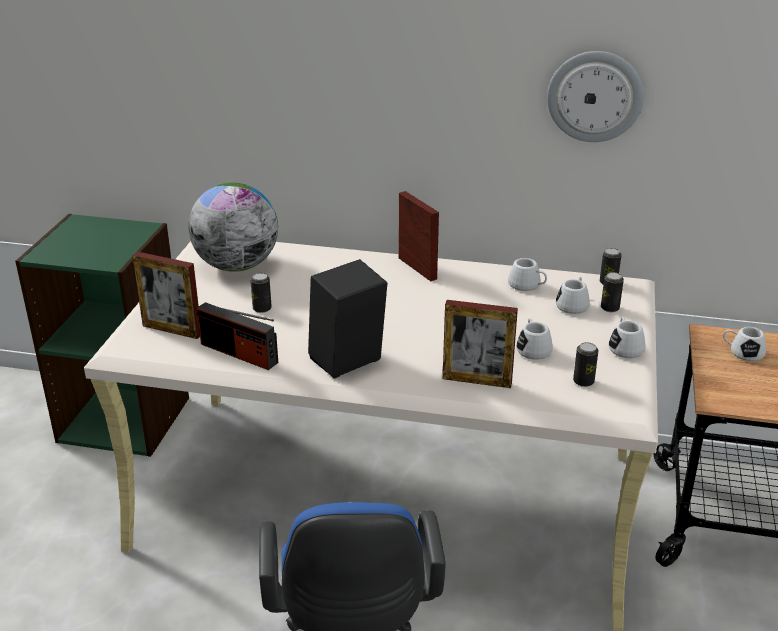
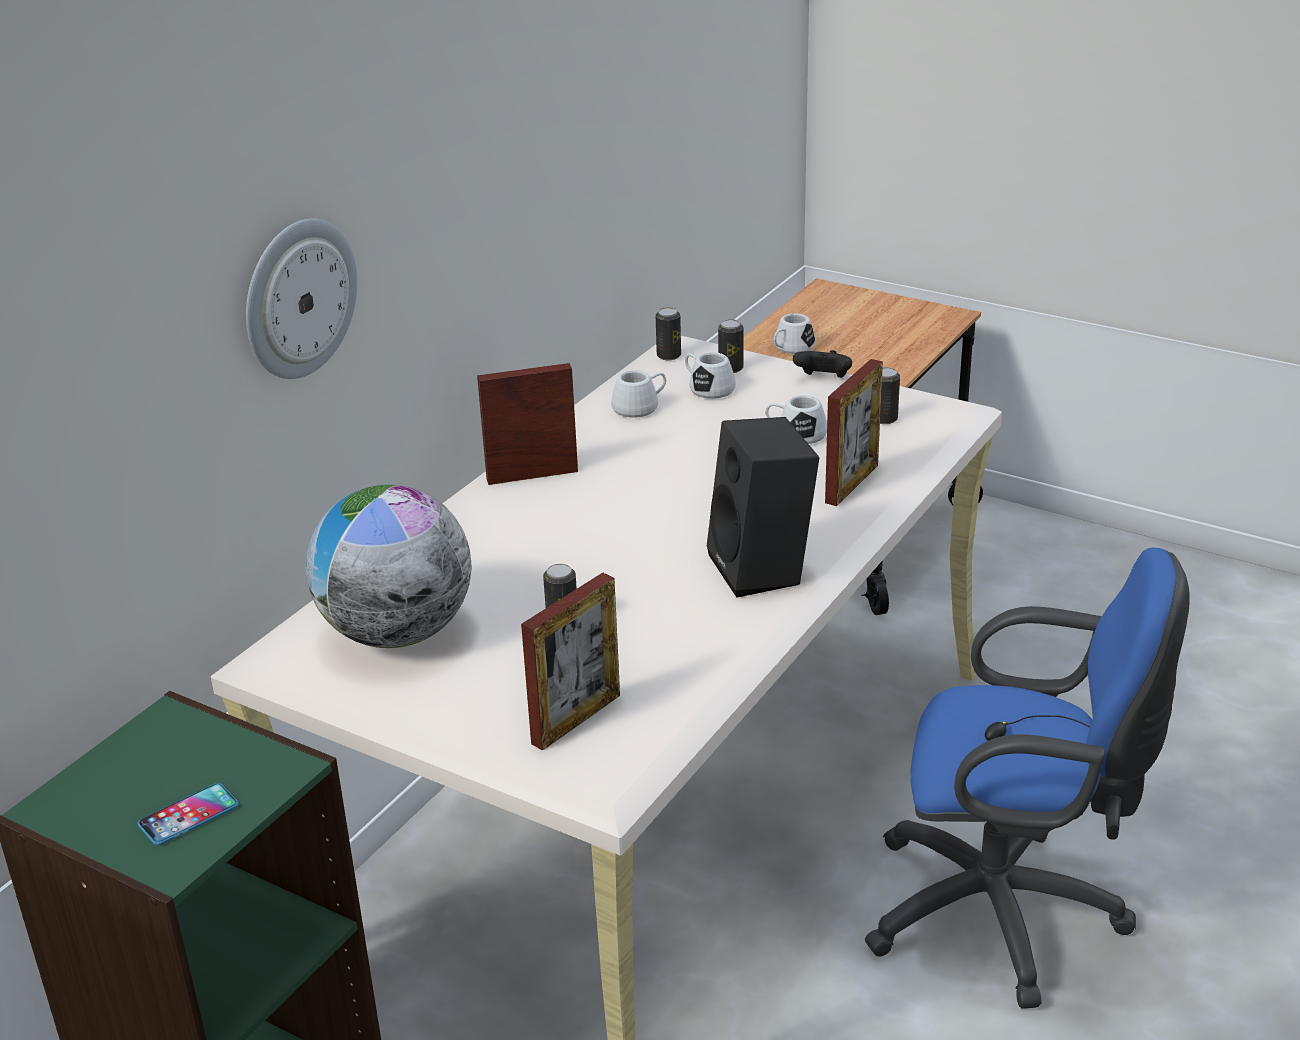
camera: 70 degrees left, 0 degrees up
(74, 250) = (189, 815): none -> phone
(239, 353) = (687, 658): radio -> none
(595, 96) = (589, 125): wall clock -> wall clock (298, 298)
(624, 347) = (823, 380): white mug -> black game controller

